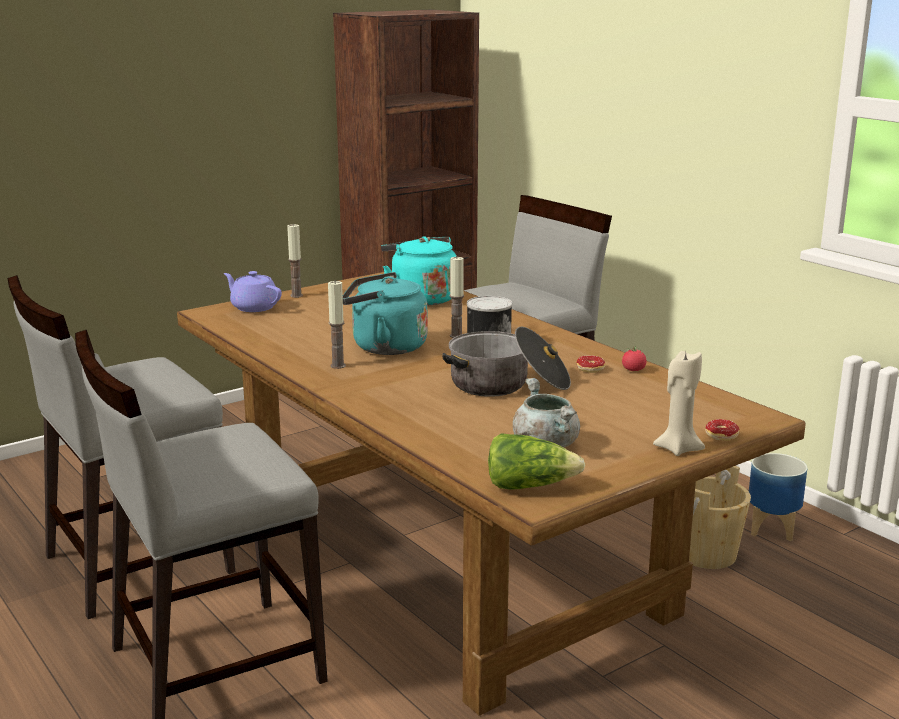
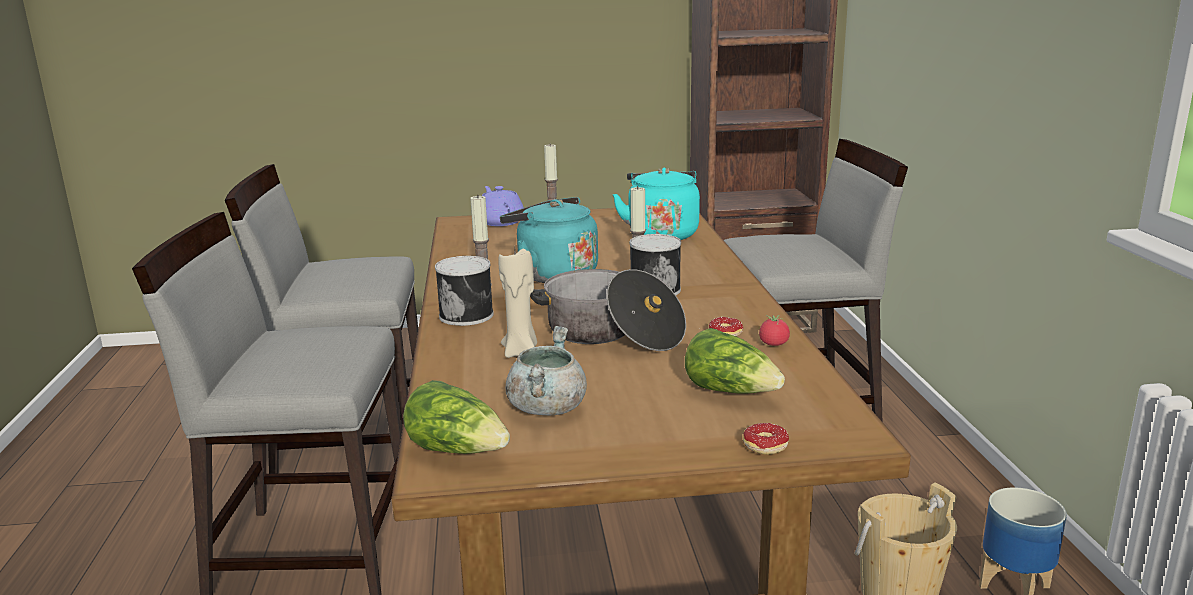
camera: 30 degrees right, 0 degrees up
(366, 392) = (467, 315): none -> can
(652, 407) = (731, 391): none -> lettuce
(678, 449) = (687, 449): beige candle -> beige candle (521, 352)

